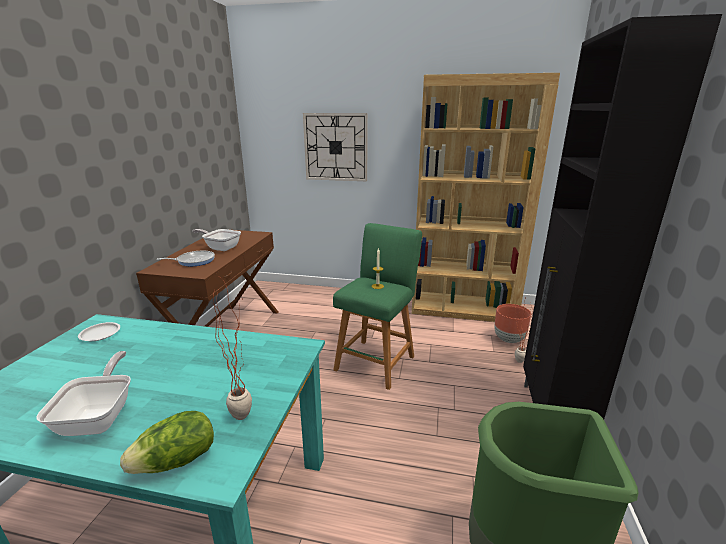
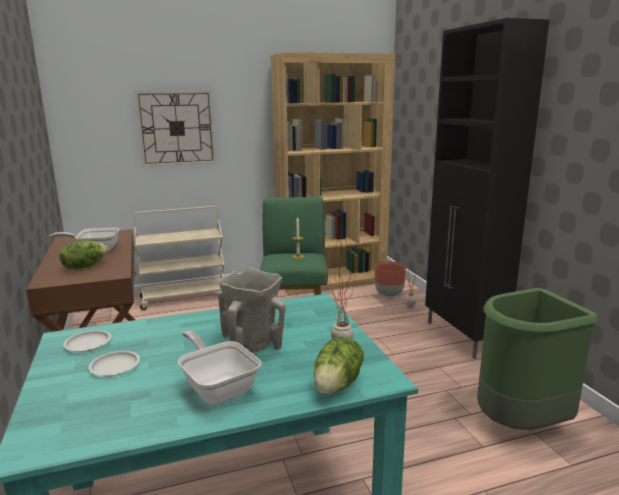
camera: 30 degrees left, 5 degrees down
(81, 363) = (115, 366): none -> white plate
(186, 380) = (253, 345): none -> beige vase
(194, 261) = (84, 266): frying pan -> lettuce
(328, 294) = (184, 298): none -> beige cart

